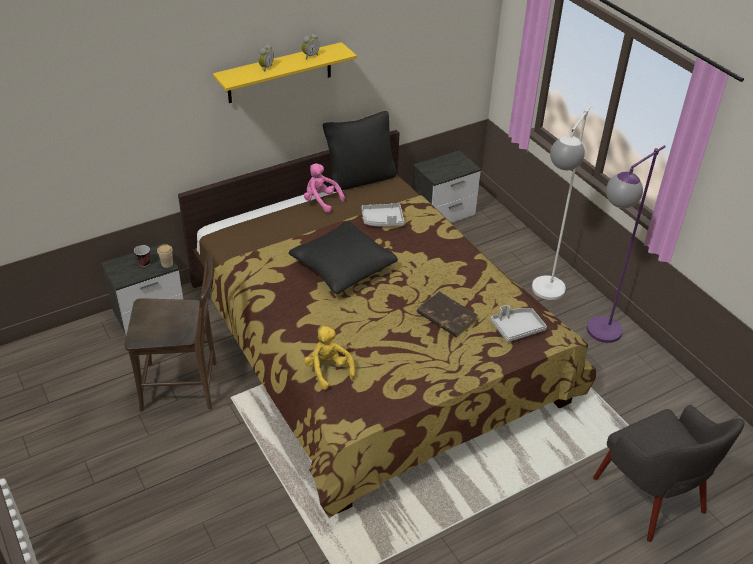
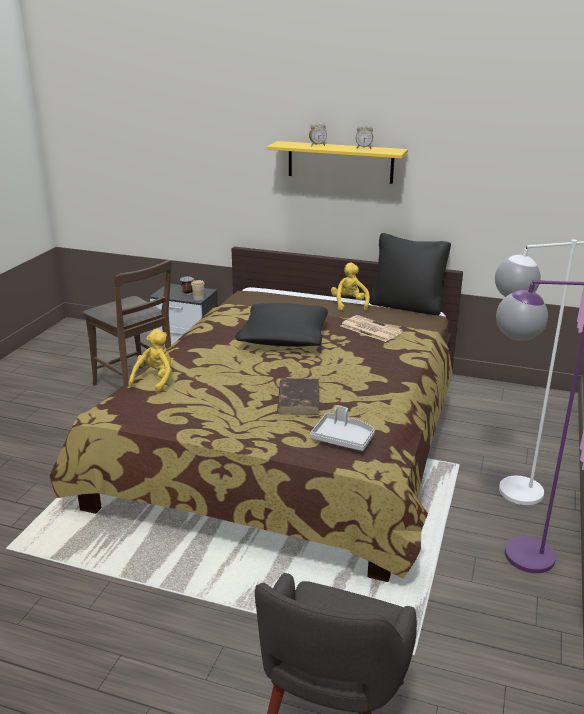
camera: 50 degrees right, 15 degrees down
(321, 201) = (349, 304): pink plush toy -> yellow plush toy
(382, 220) = (370, 329): grey tray -> newspaper
(443, 213) = (505, 394): nightstand -> none

